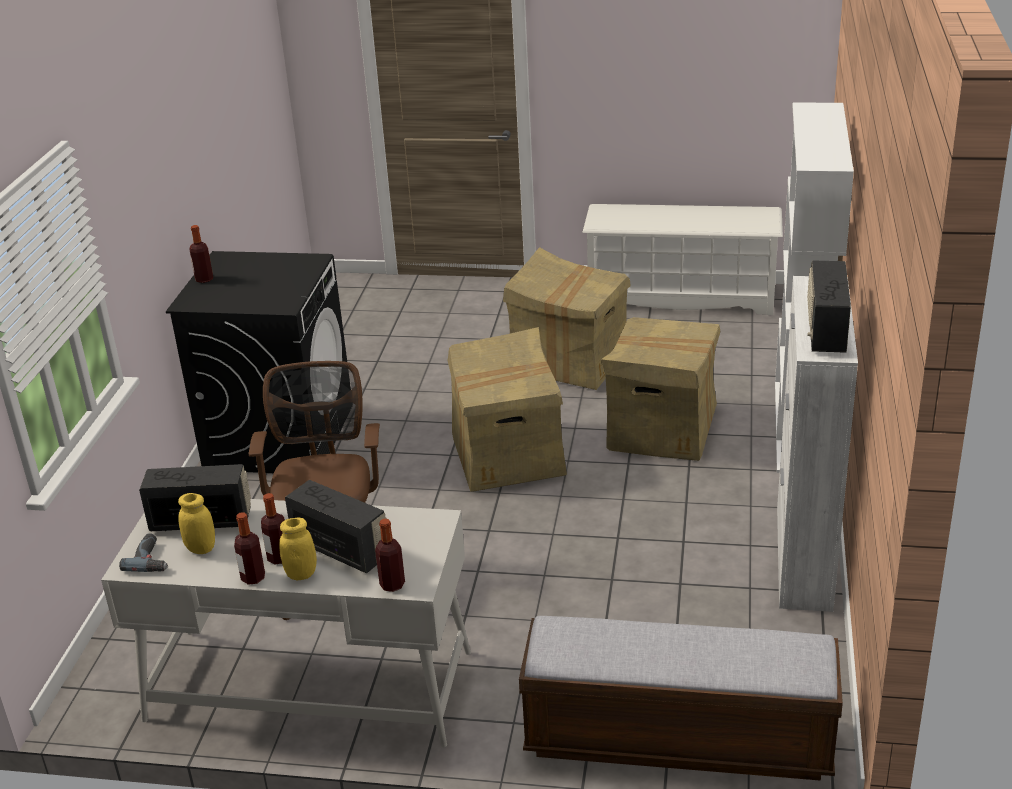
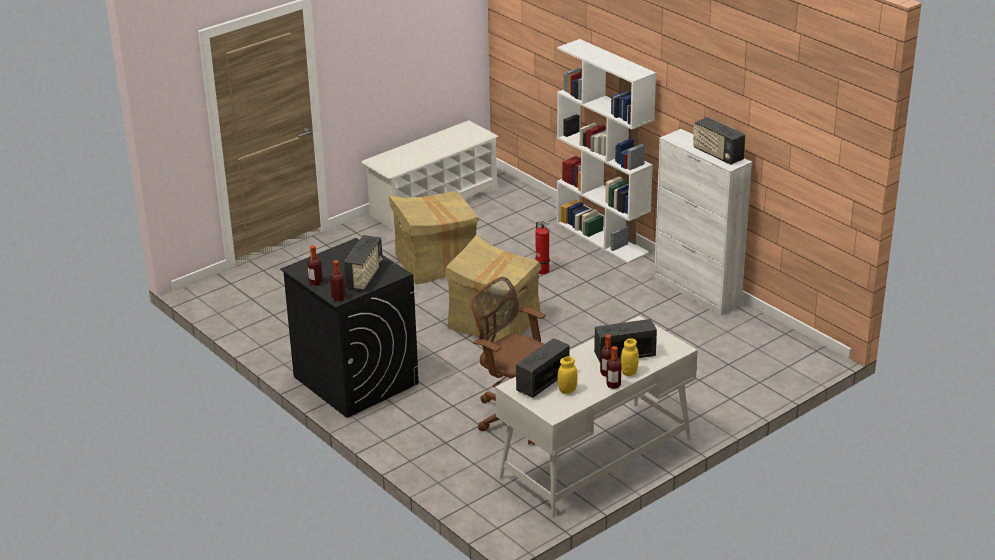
camera: 50 degrees left, 0 degrees up
(152, 559) = (556, 406): power drill -> none
(252, 295) = (365, 277): none -> radio
(392, 584) = (671, 354): bottle -> bottle (338, 298)
(661, 428) = (543, 271): cardboard box -> fire extinguisher
(677, 739) = (764, 381): bench -> none

